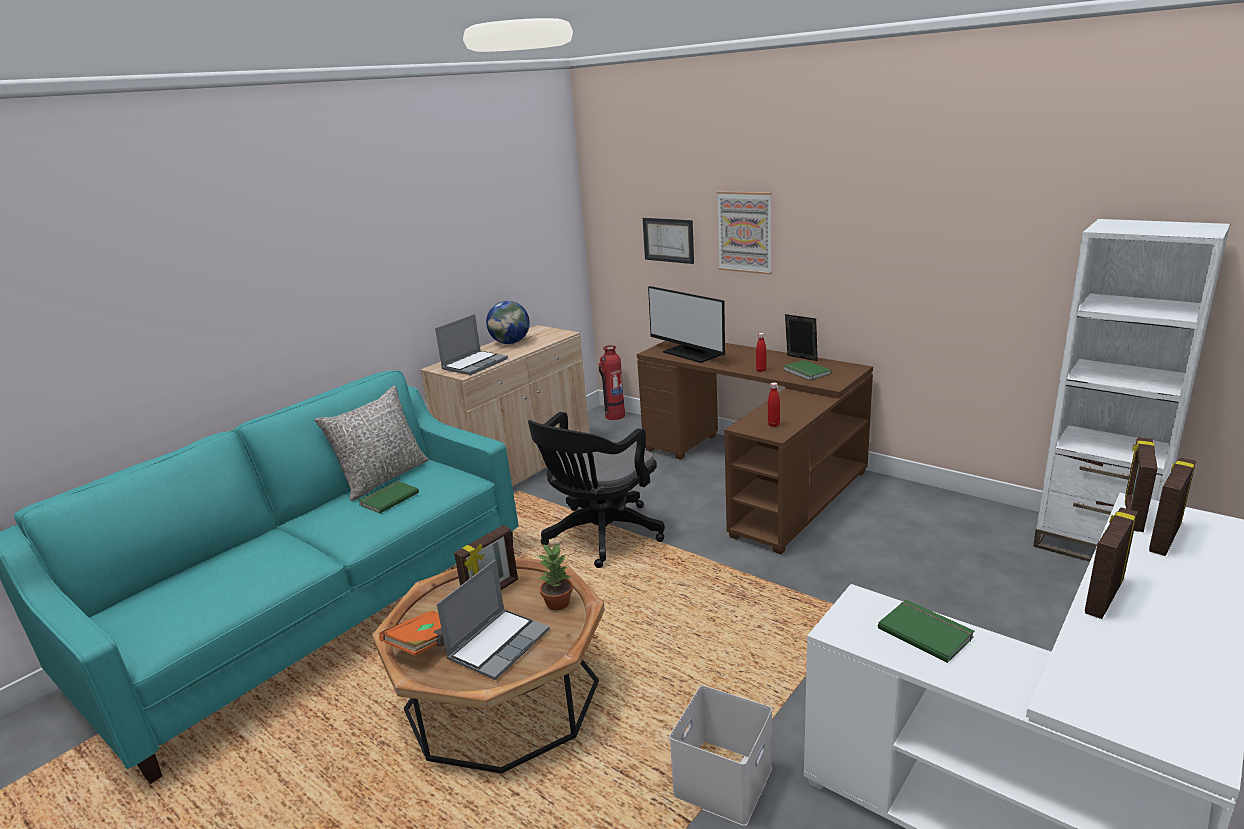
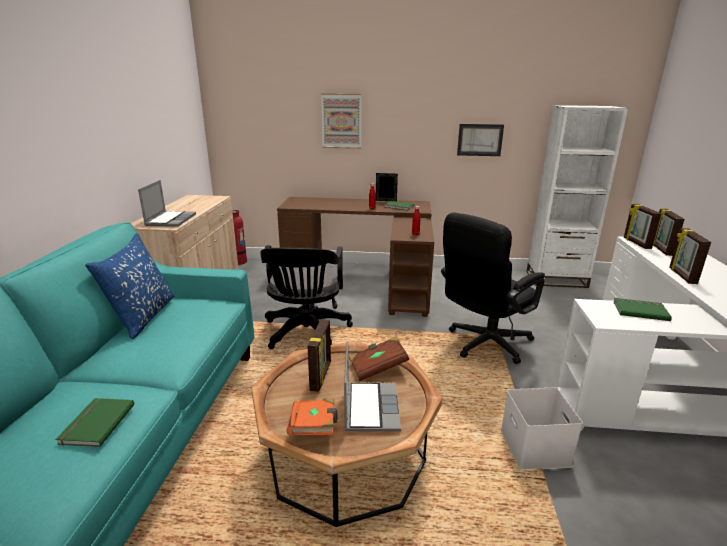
camera: 35 degrees left, 0 degrees up
(383, 478) = (143, 317): grey pillow -> blue pillow
(388, 498) = (170, 329): green book -> green book (95, 424)
(510, 342) = (182, 205): globe -> none
(558, 602) = (377, 367): potted plant -> brown book
(668, 240) = (281, 129): picture -> picture (480, 140)
(691, 353) = (315, 204): monitor -> none
(818, 620) = (484, 345): none -> black office chair

